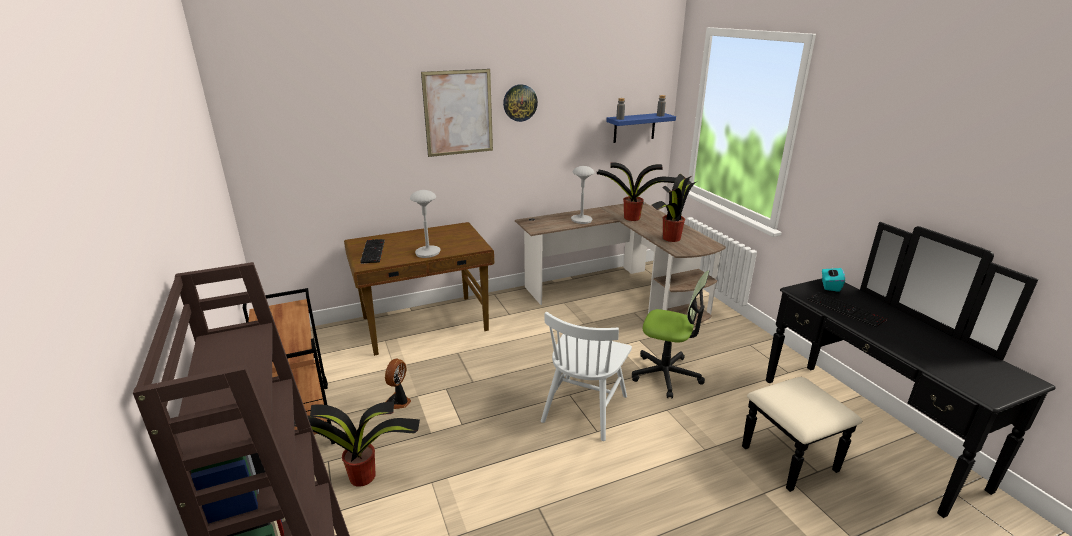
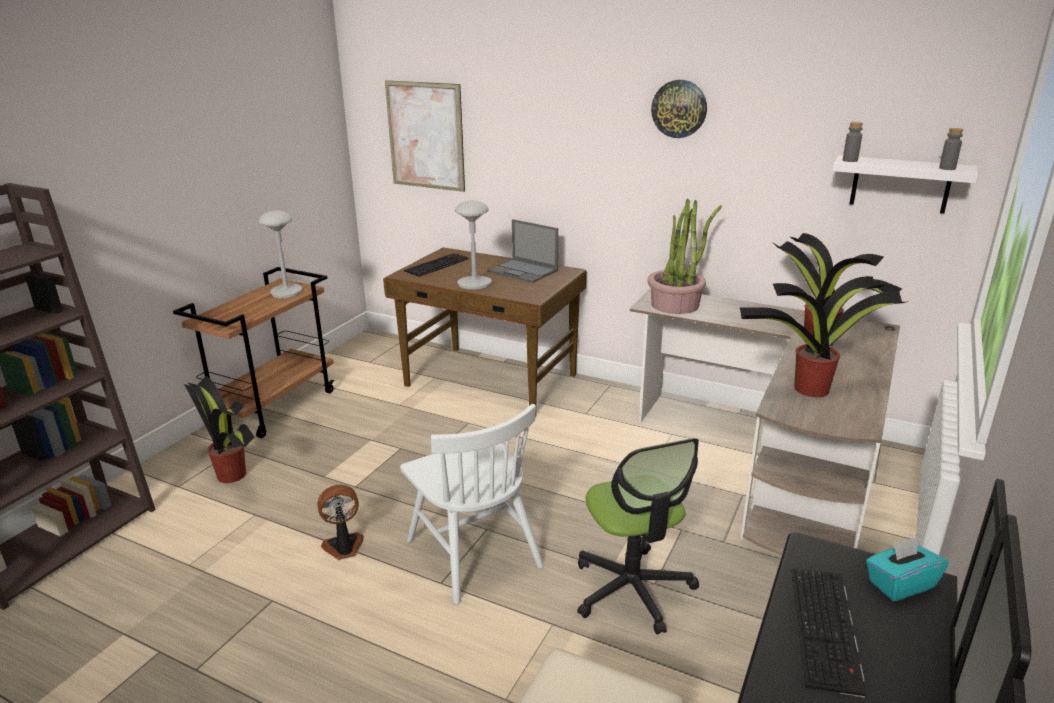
camera: 50 degrees right, 0 degrees up
(398, 402) = (349, 435): fan -> fan (344, 548)
(437, 235) = (523, 271): none -> laptop
(458, 113) = (587, 111): picture -> picture (425, 136)
(547, 224) = (675, 304): none -> potted plant
(581, 220) = (734, 316): grey table lamp -> grey table lamp (287, 292)
(584, 408) = (473, 552): white chair -> white chair turned 105 degrees counterclockwise
(634, 127) = (900, 184): blue shelf -> white shelf

